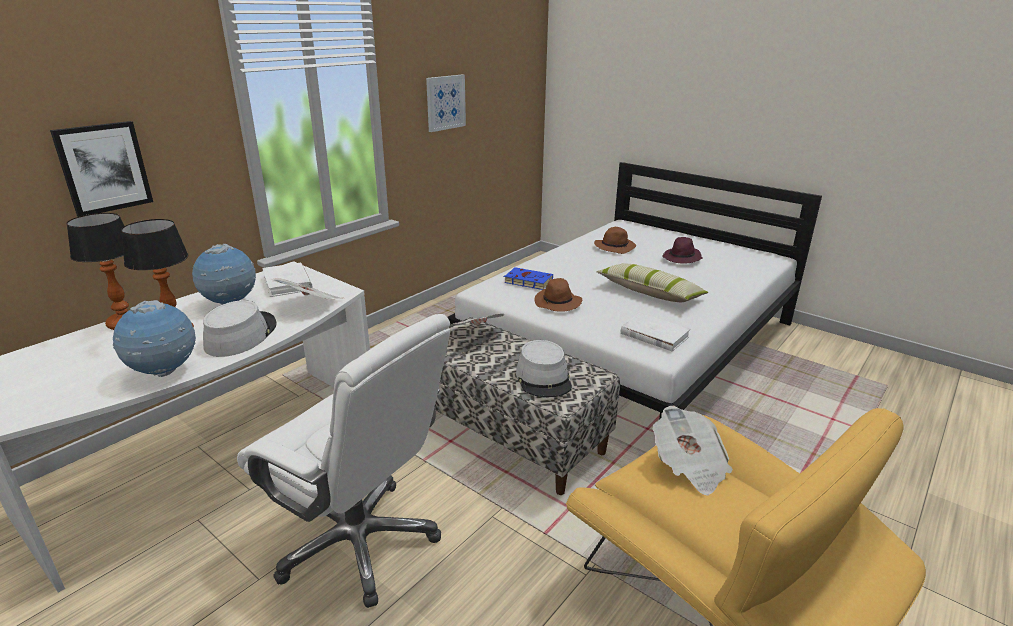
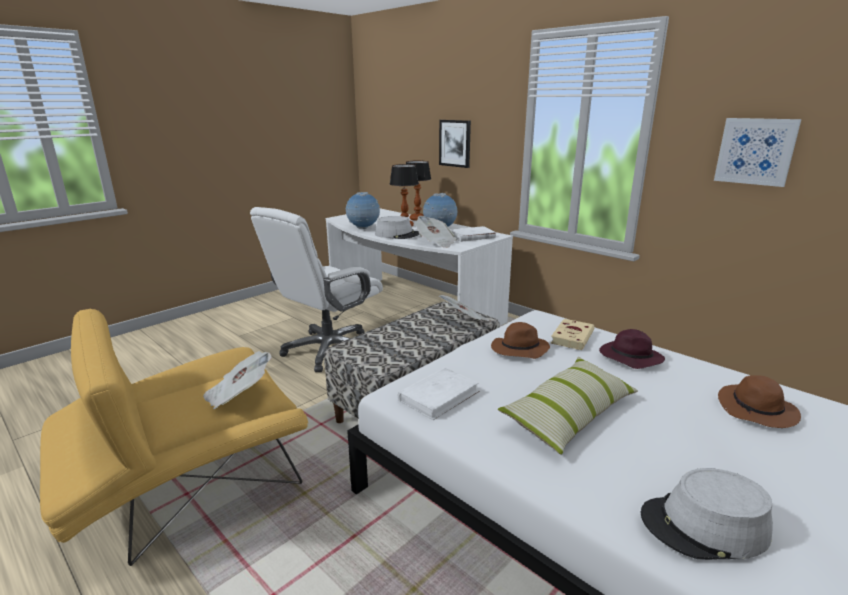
camera: 95 degrees right, 5 degrees down
(527, 281) = (572, 337): blue book -> beige book
(544, 378) = (383, 344): grey hat -> grey hat (704, 526)
(682, 258) = (746, 474): purple hat -> purple hat (629, 358)

